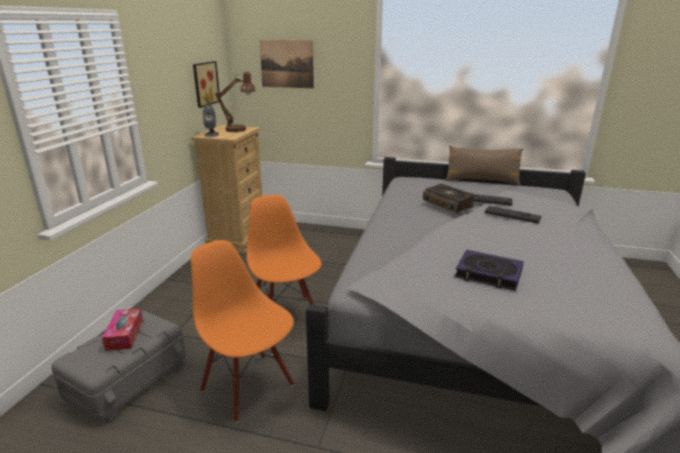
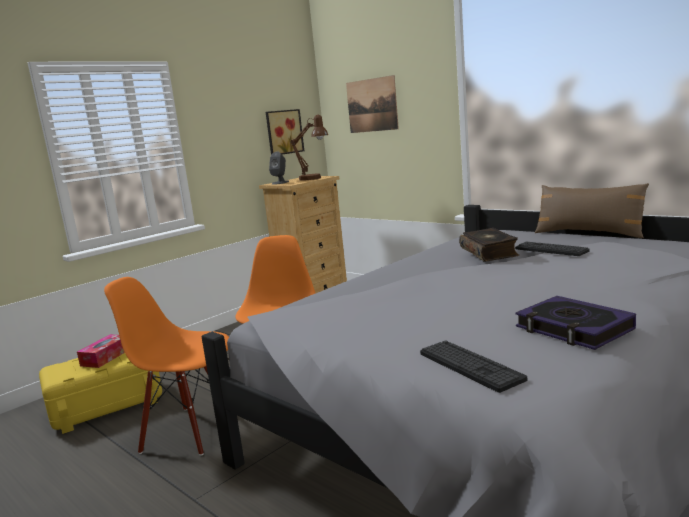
camera: 30 degrees right, 10 degrees down
(128, 380) = (106, 405): grey storage box -> yellow storage box
(248, 386) = (190, 431): orange chair -> orange chair turned 60 degrees counterclockwise
(488, 274) = (419, 319): book -> book (573, 329)
(512, 215) = (561, 266): keyboard -> keyboard (470, 366)

